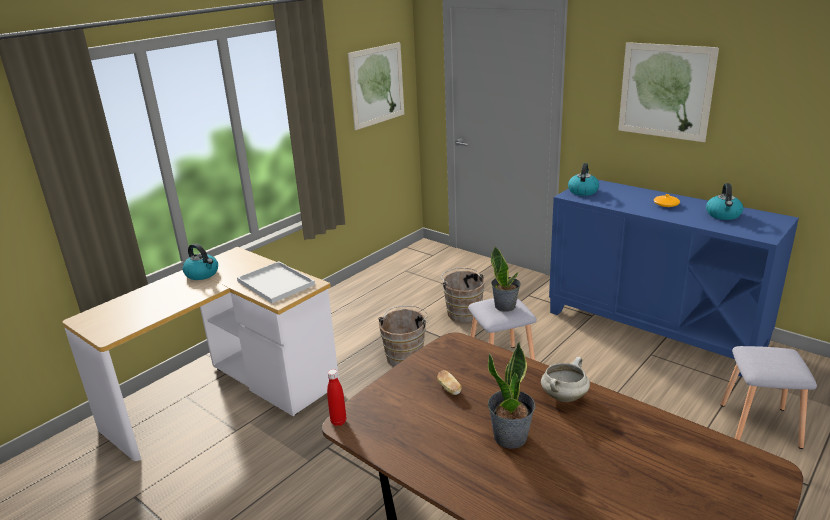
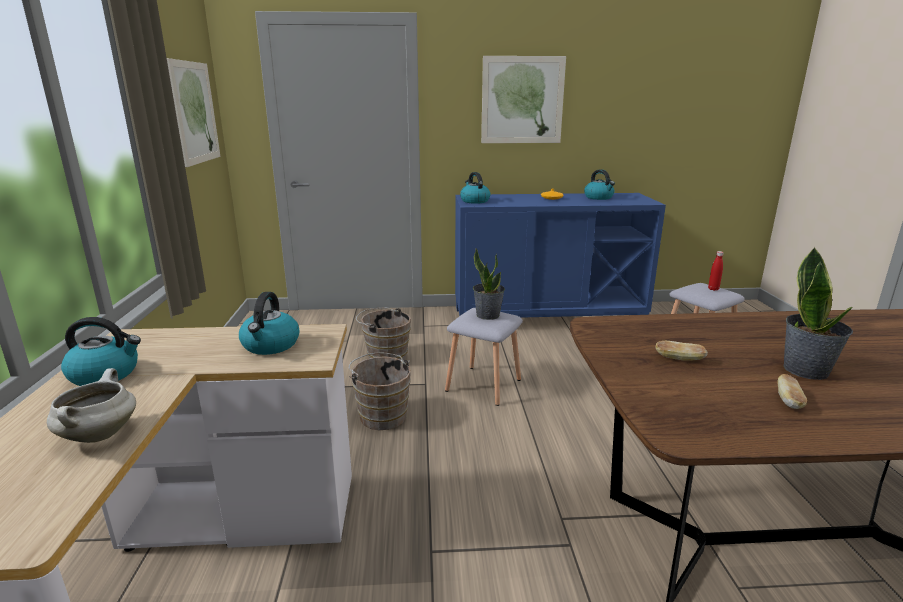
camera: 45 degrees left, 5 degrees down
(277, 283) = (270, 345): white tray -> kettle
(338, 421) = (669, 438): red bottle -> red bottle (713, 289)
(445, 444) = (789, 401): none -> bread
(564, 396) = (756, 327): white cooking pot -> white cooking pot (99, 434)

